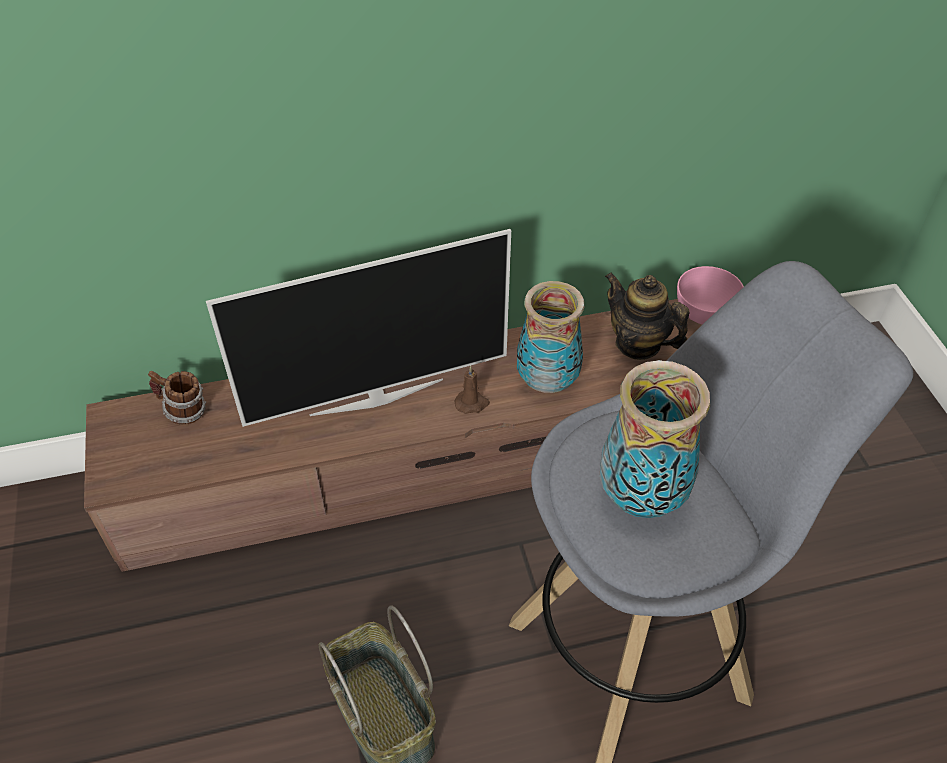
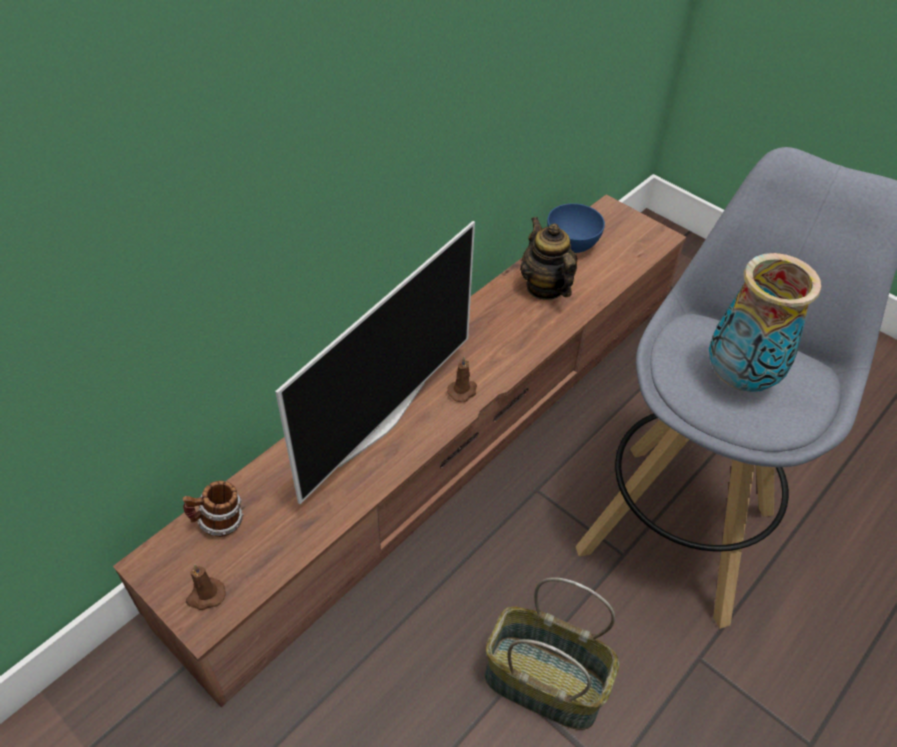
camera: 35 degrees left, 0 degrees up
(127, 463) = (205, 596): none -> brown candle
(546, 381) = (504, 346): vase -> none
(638, 344) = (545, 287): teapot -> teapot turned 60 degrees clockwise
(704, 314) = (571, 244): pink bowl -> blue bowl

